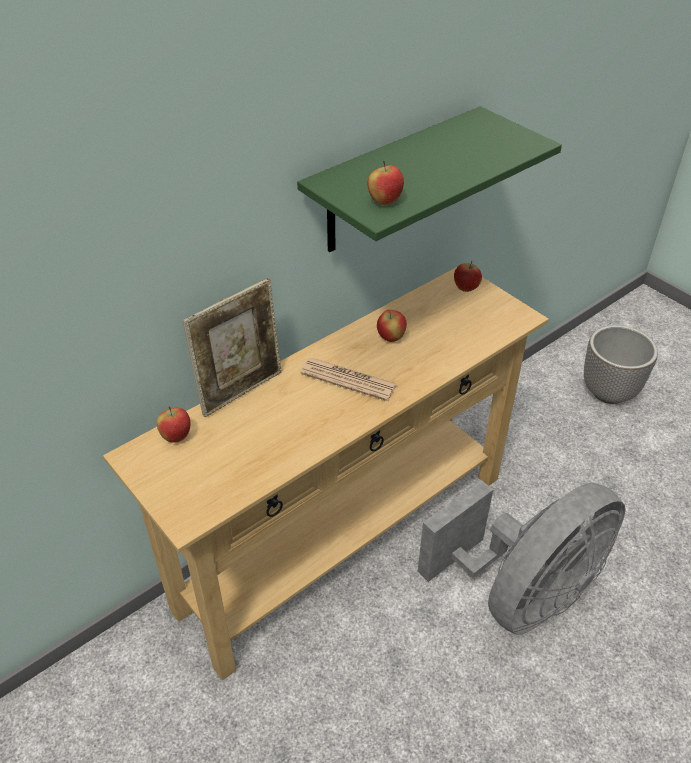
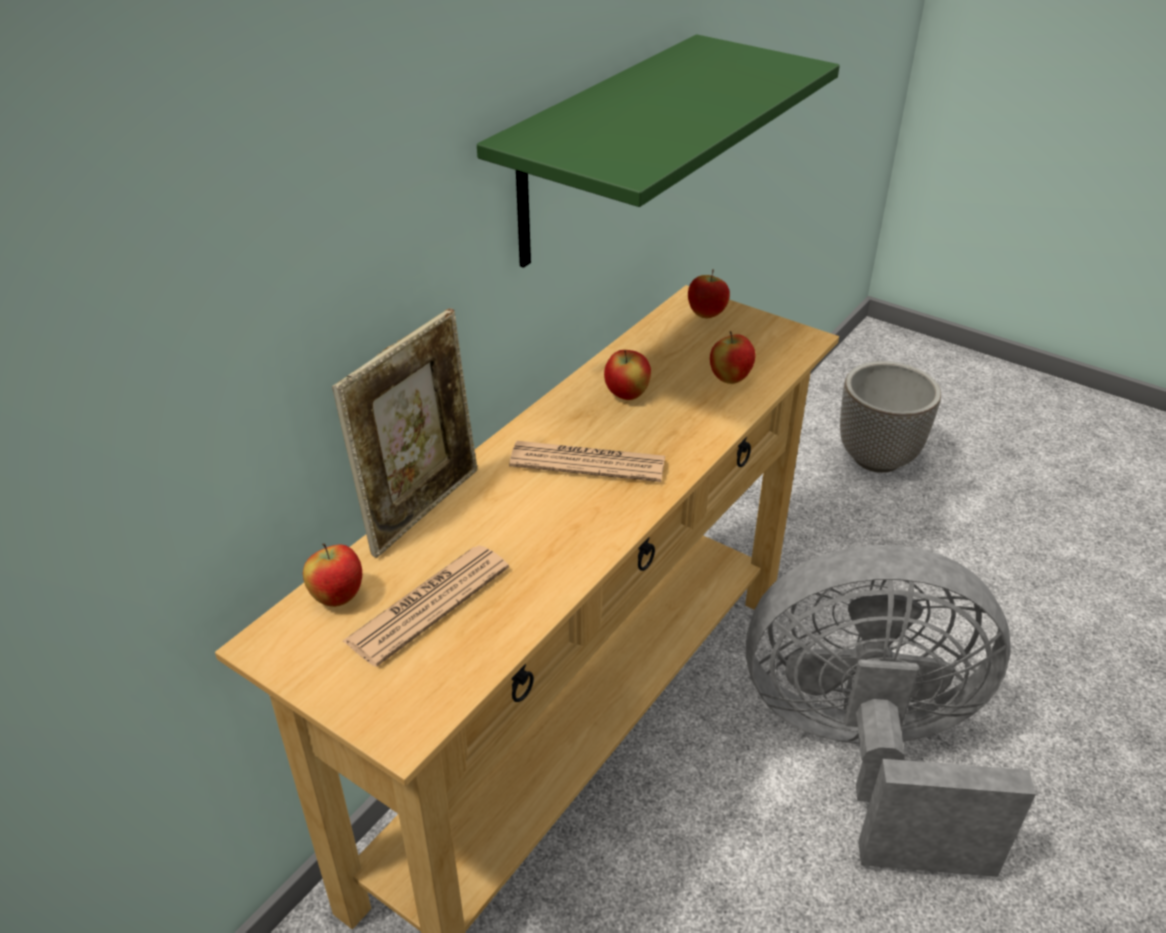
camera: 15 degrees left, 5 degrees down
(224, 451) = (428, 604): none -> newspaper
(385, 202) = (630, 153): apple -> apple (730, 379)
(522, 593) = (866, 756): grey fan -> grey fan turned 120 degrees counterclockwise

